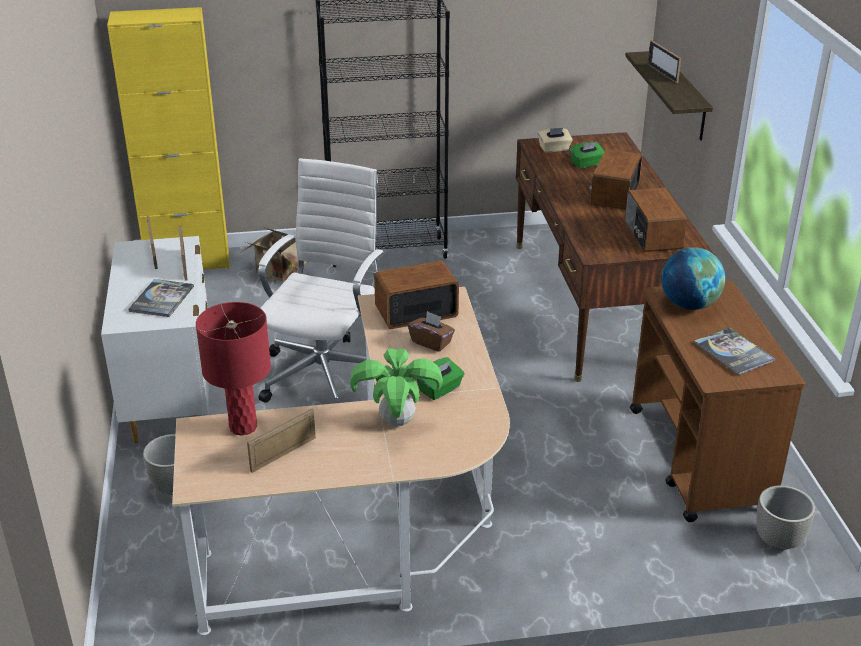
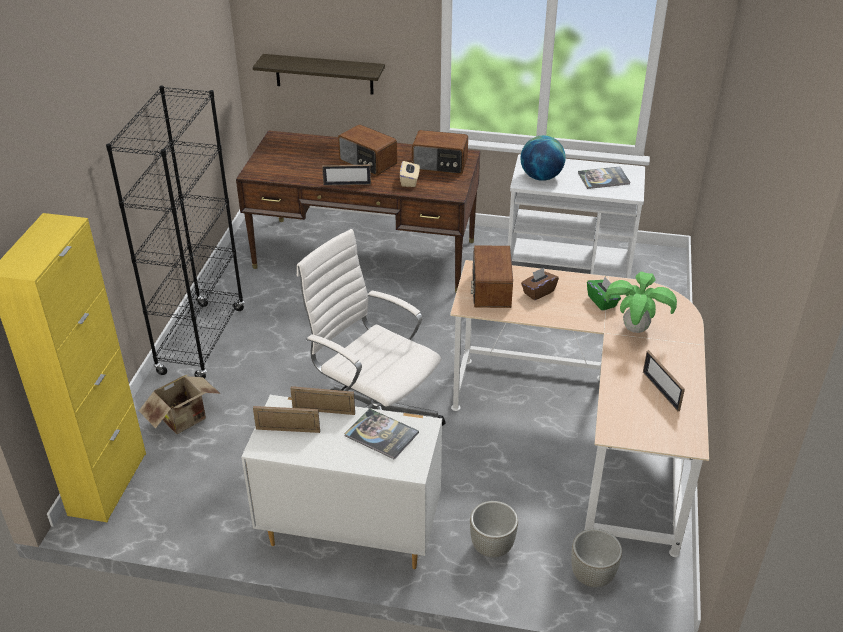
camera: 70 degrees left, 5 degrees up
(243, 426) = (619, 406): red table lamp -> none
(554, 149) = (270, 167): beige tissue box -> beige tissue box (410, 181)
(587, 164) = (308, 160): green tissue box -> none
(662, 73) = (308, 64): picture frame -> picture frame (347, 184)
(699, 459) = (569, 268): brown cart -> white cart
(778, 540) = (654, 265): grey planter -> grey planter (592, 576)

